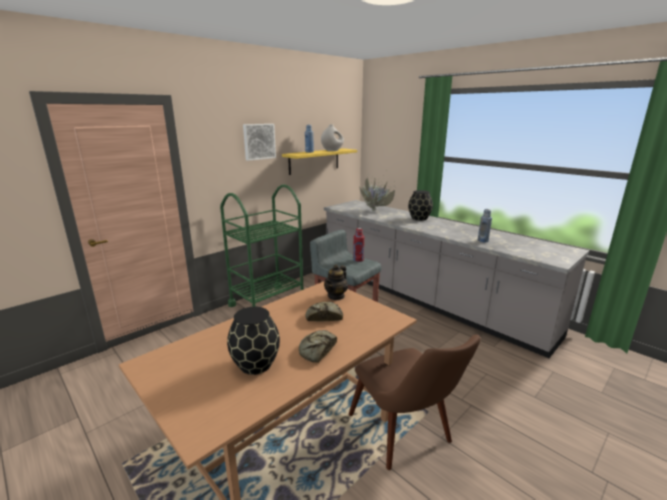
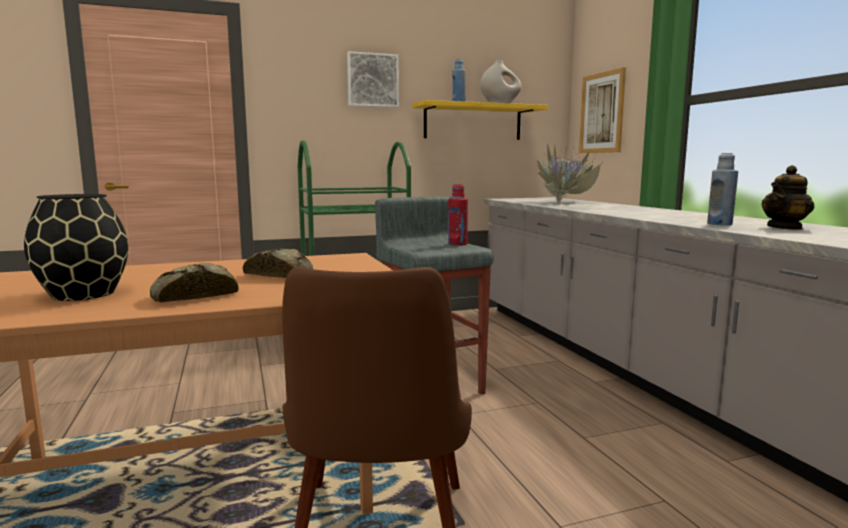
camera: 25 degrees right, 10 degrees down
(336, 296) = (344, 263): teapot -> teapot (785, 227)
(385, 153) = (602, 113): none -> picture
(419, 218) = (630, 208): black vase -> none

